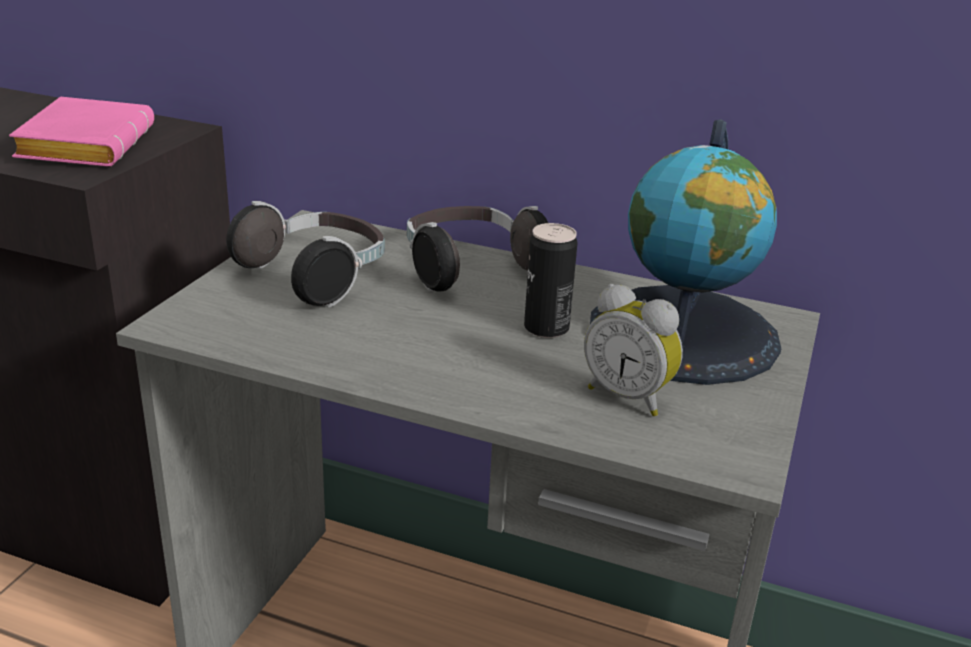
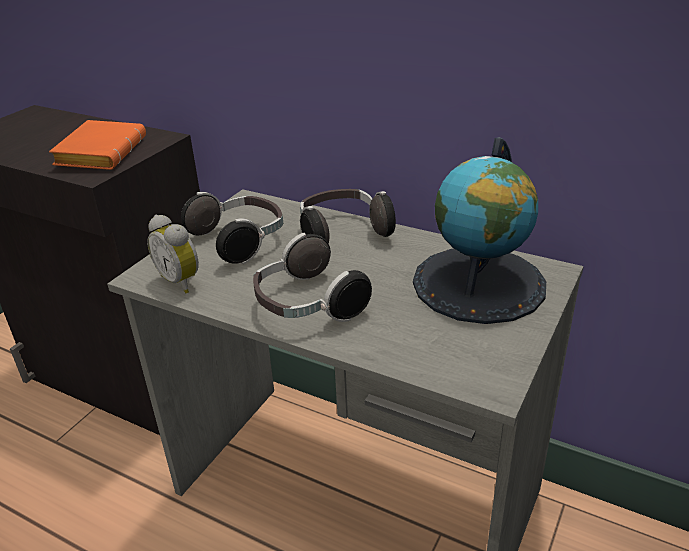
camera: 10 degrees right, 5 degrees up
(84, 144) = (100, 152): pink book -> orange book
(440, 361) = (307, 305): none -> headphones
(546, 328) = (384, 279): can -> none
(629, 396) = (428, 333): alarm clock -> alarm clock (182, 281)

